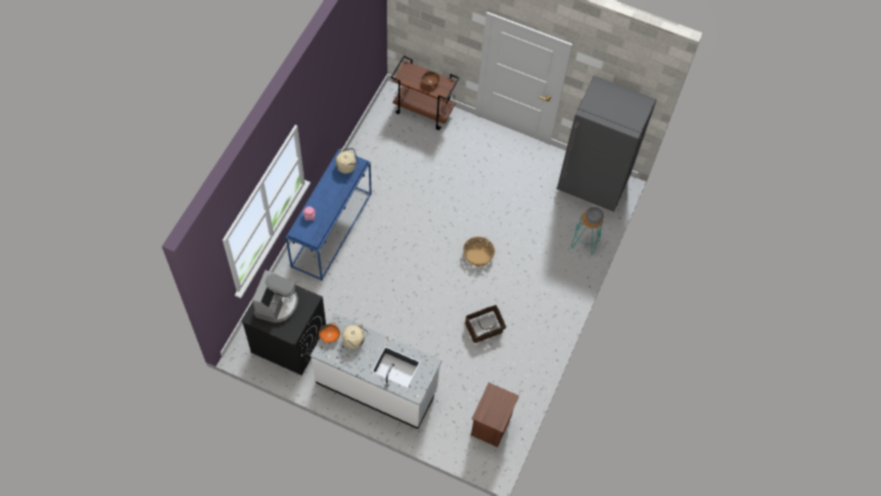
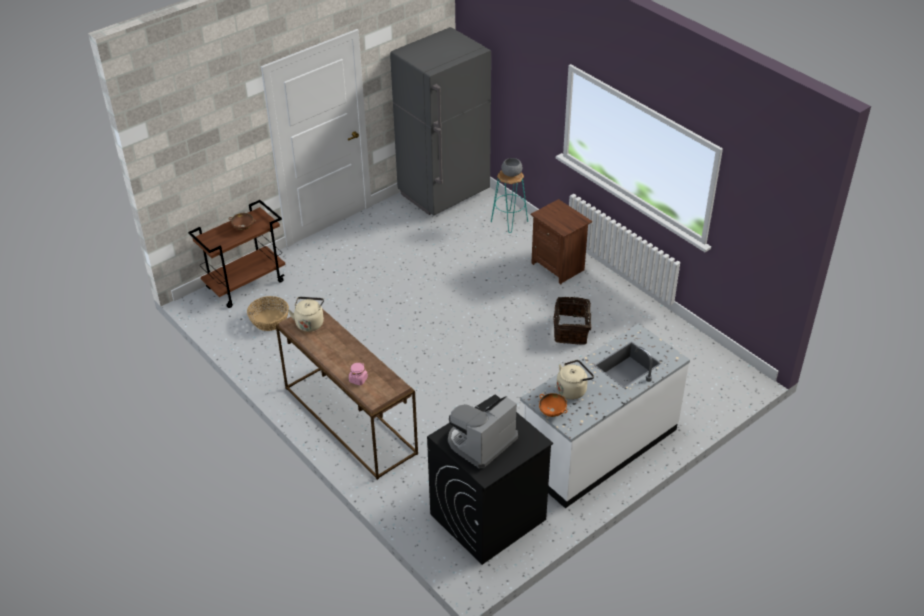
camera: 60 degrees left, 20 degrees down
(277, 304) = (481, 442): coffee machine -> coffee machine turned 90 degrees counterclockwise
(331, 229) = (348, 420): blue console table -> brown console table
(478, 255) = (474, 304): basket -> basket (269, 320)
(492, 426) = (700, 365): brown nightstand -> brown nightstand (558, 266)

